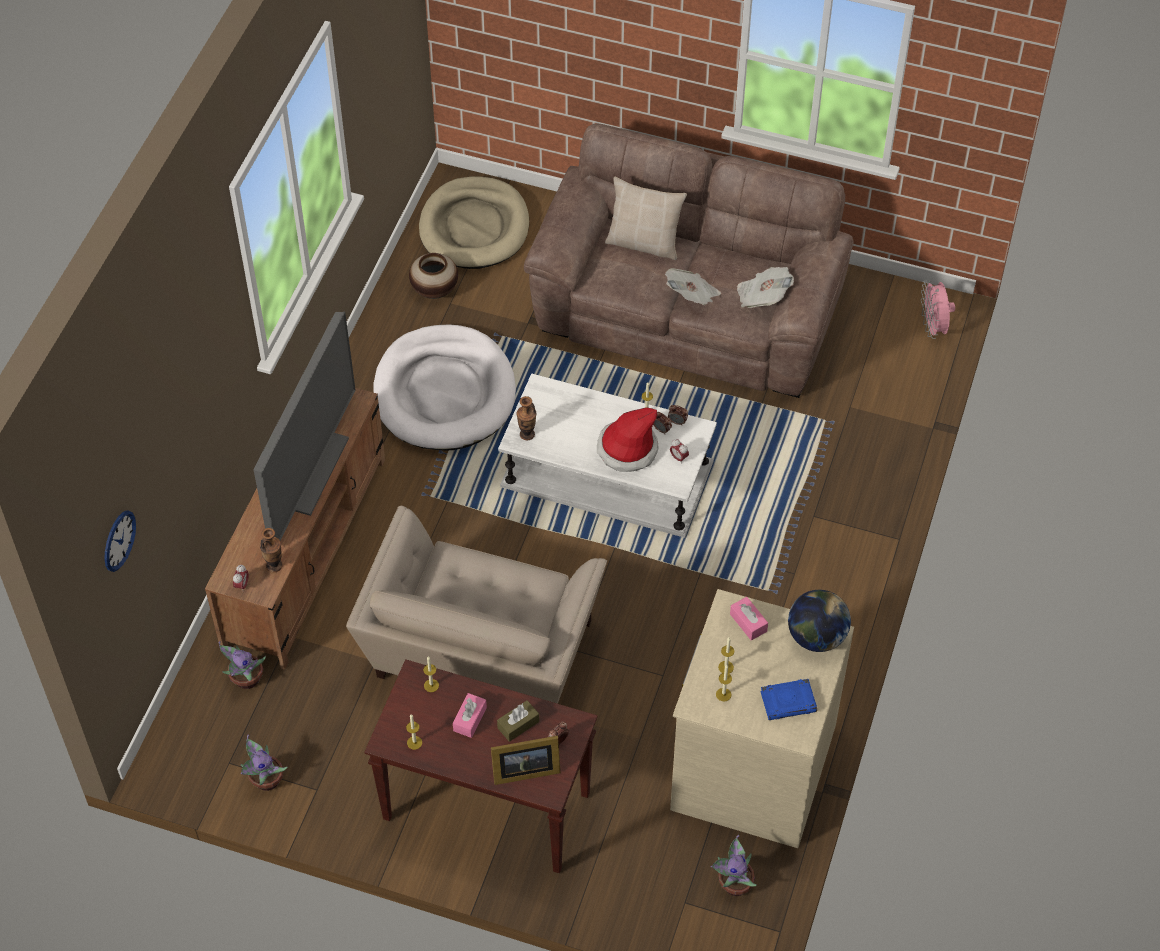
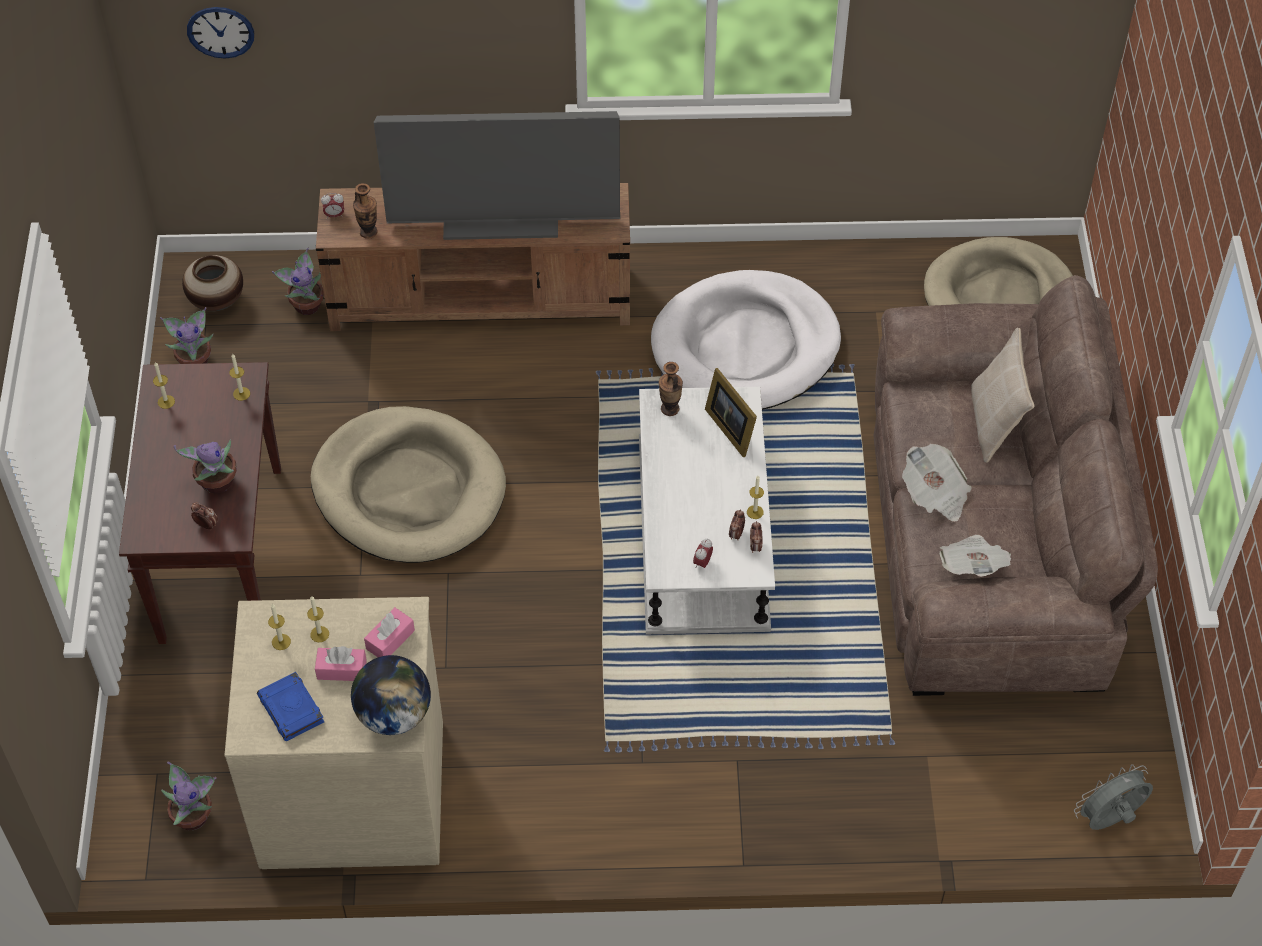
camera: 70 degrees right, 0 degrees up
(435, 290) = (886, 292): vase -> vase (217, 301)
(470, 719) = (209, 439): pink tissue box -> pink tissue box (341, 669)
(481, 655) = (409, 490): beige armchair -> beige dog bed
(518, 725) = (216, 483): brown tissue box -> potted plant
(523, 770) = (159, 505): picture frame -> picture frame (731, 427)
(627, 449) = (692, 509): hat -> none
(933, 327) = (1109, 820): pink fan -> grey fan

